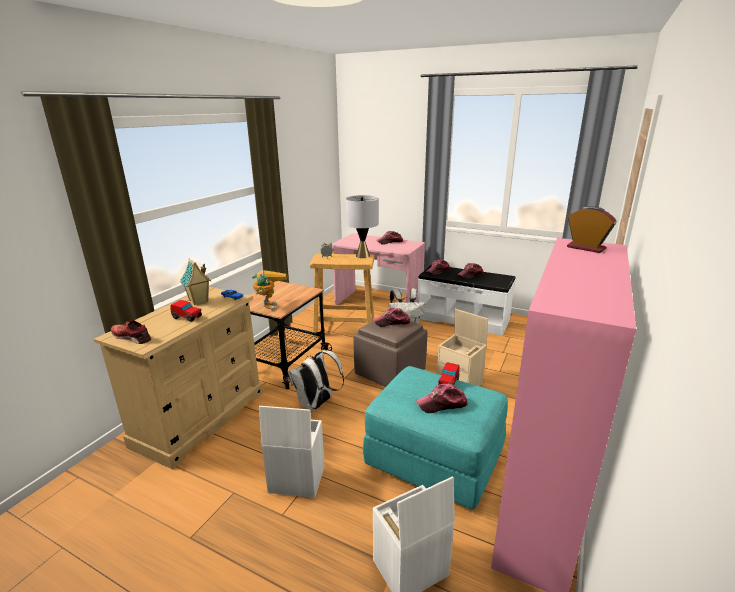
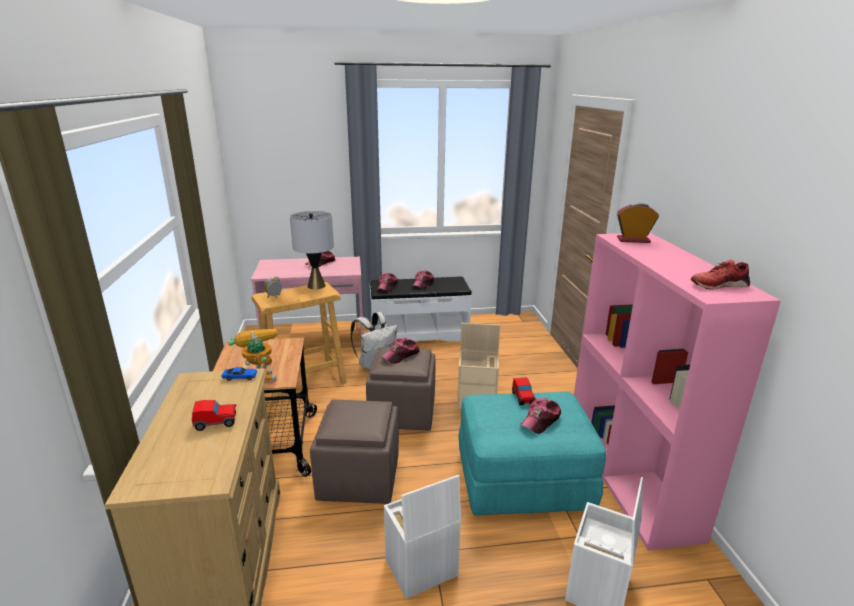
camera: 35 degrees left, 0 degrees up
(132, 337) = (172, 477): red shoe -> red shoe (718, 285)
(199, 301) = (198, 396): toy house -> none
(316, 404) = (359, 478): white backpack -> brown ottoman

